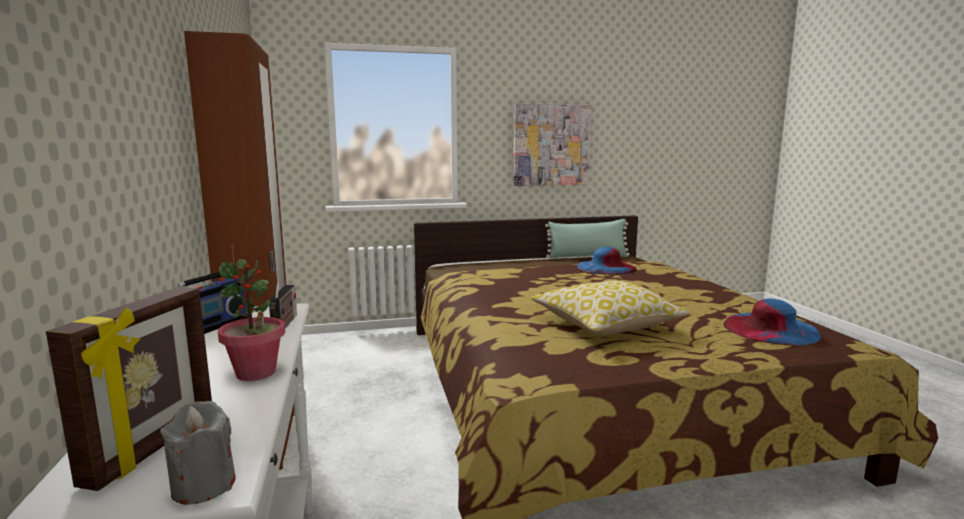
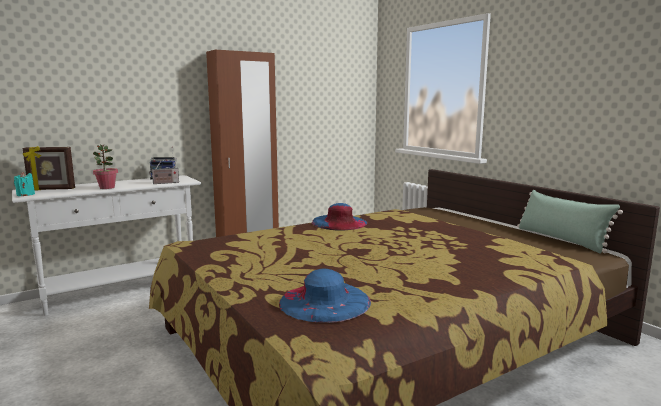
camera: 70 degrees right, 0 degrees up
(203, 486) = (25, 195): grey candle -> turquoise candle
(551, 145) = (573, 105): picture -> none
(605, 325) = (292, 250): pillow -> none
(606, 267) = (492, 242): blue hat -> blue hat (339, 222)

